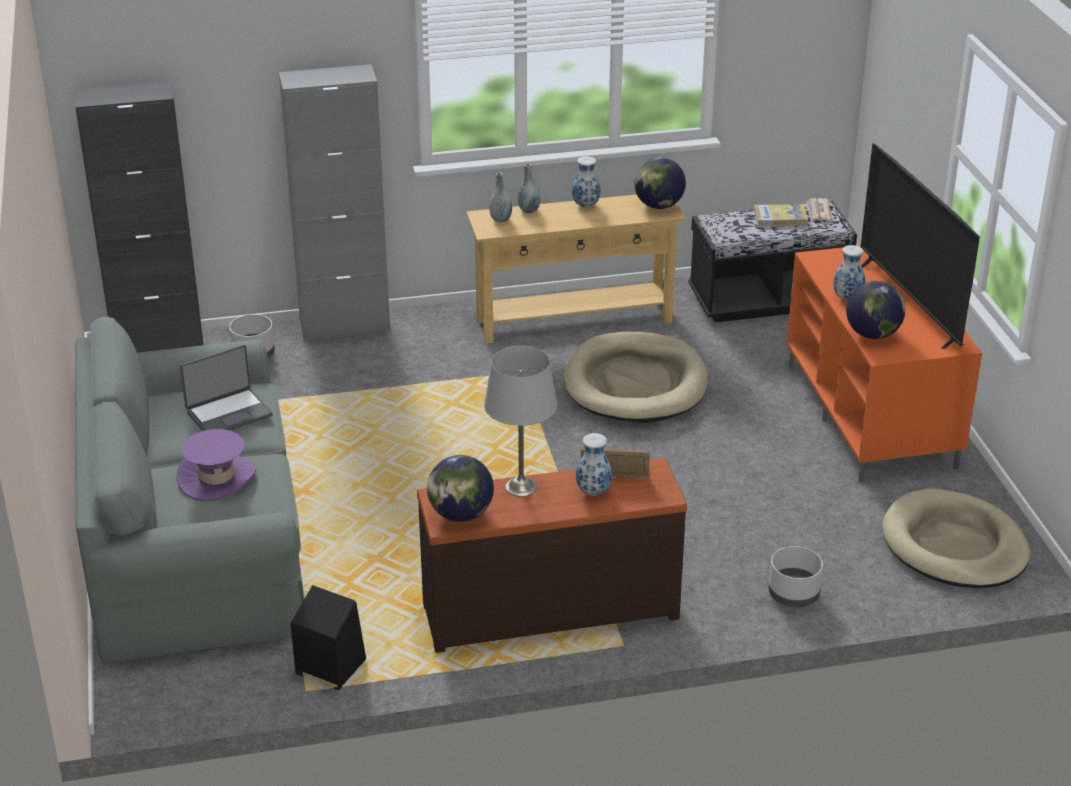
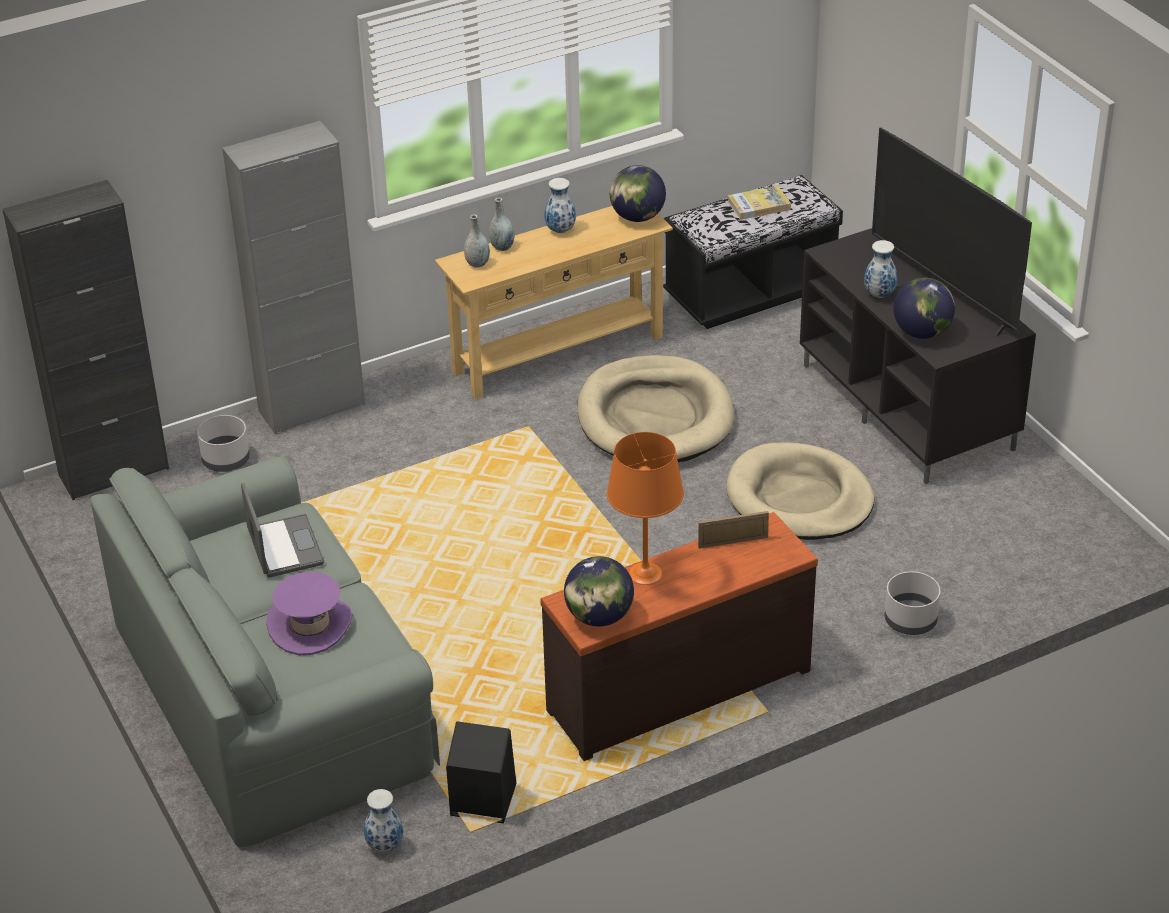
camera: 15 degrees left, 5 degrees up
(228, 413) = (283, 548): laptop -> laptop turned 60 degrees counterclockwise
(520, 487) = (644, 574): grey table lamp -> orange table lamp
(594, 492) = (721, 564): vase -> vase (385, 846)
(818, 211) = (794, 191): newspaper -> none
(872, 416) = (909, 407): orange tv stand -> black tv stand
(954, 546) = (1043, 535): beige dog bed -> beige dog bed (799, 498)

